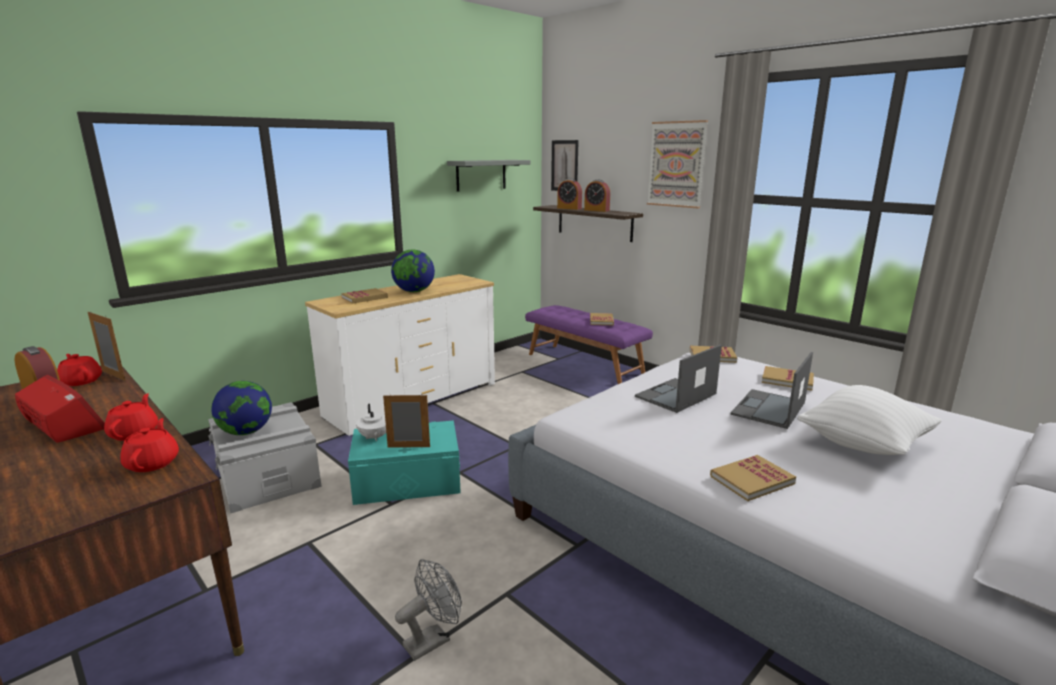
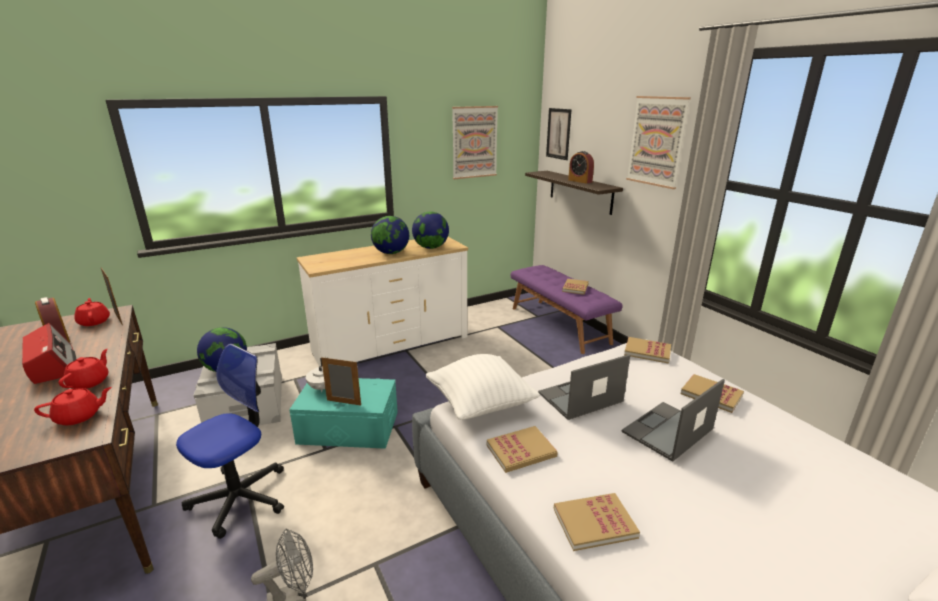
camera: 15 degrees right, 5 degrees up
(153, 463) = (79, 416): red teapot -> red teapot turned 60 degrees clockwise
(314, 564) = (240, 498): none -> office chair
(364, 298) = (345, 257): book -> book (521, 451)
(454, 284) = (431, 247): none -> globe
(481, 175) = (474, 142): grey shelf -> picture
(569, 208) = (556, 177): alarm clock -> none
(863, 444) = (751, 498): white pillow -> white pillow (480, 405)

